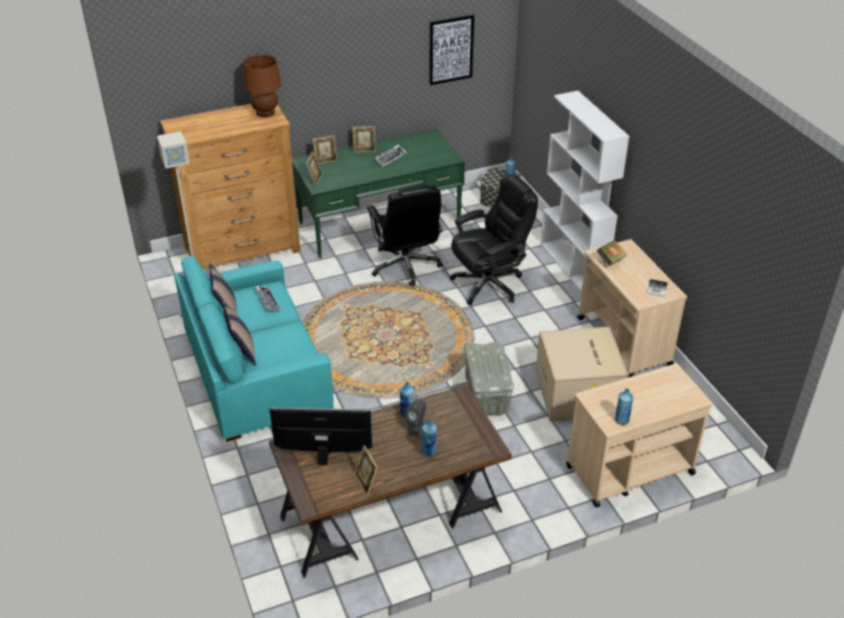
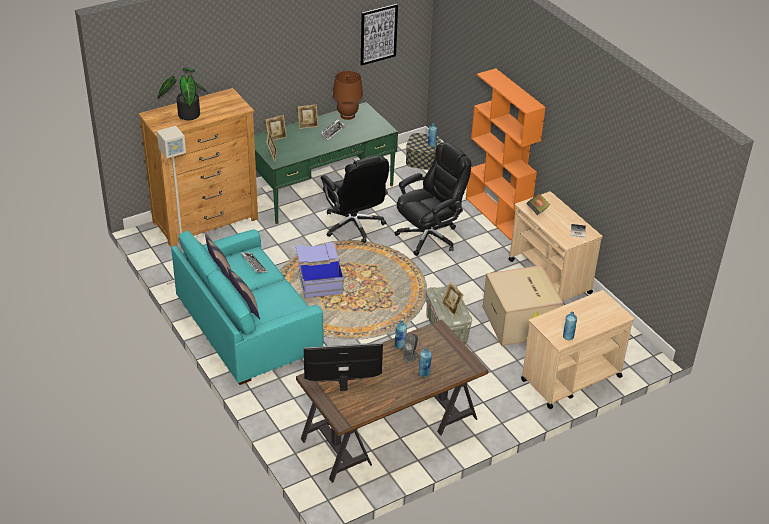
camera: 10 degrees left, 0 degrees up
(212, 124) = (186, 114): none -> potted plant
(265, 112) = (229, 100): brown table lamp -> brown table lamp (347, 115)
(351, 324) = (319, 279): none -> blue storage box
(366, 483) = (381, 400): picture frame -> picture frame (451, 308)
(573, 265) = (497, 215): white bookcase -> orange bookcase

